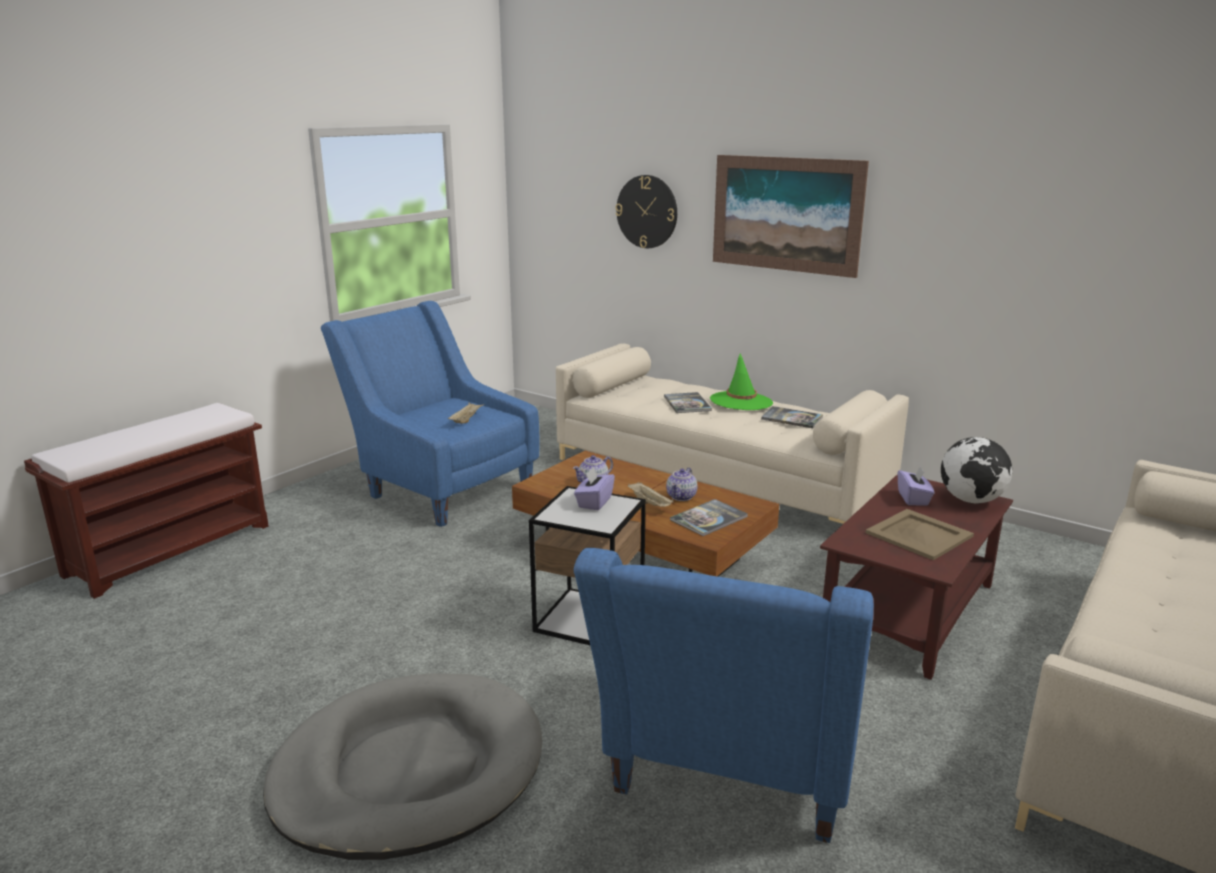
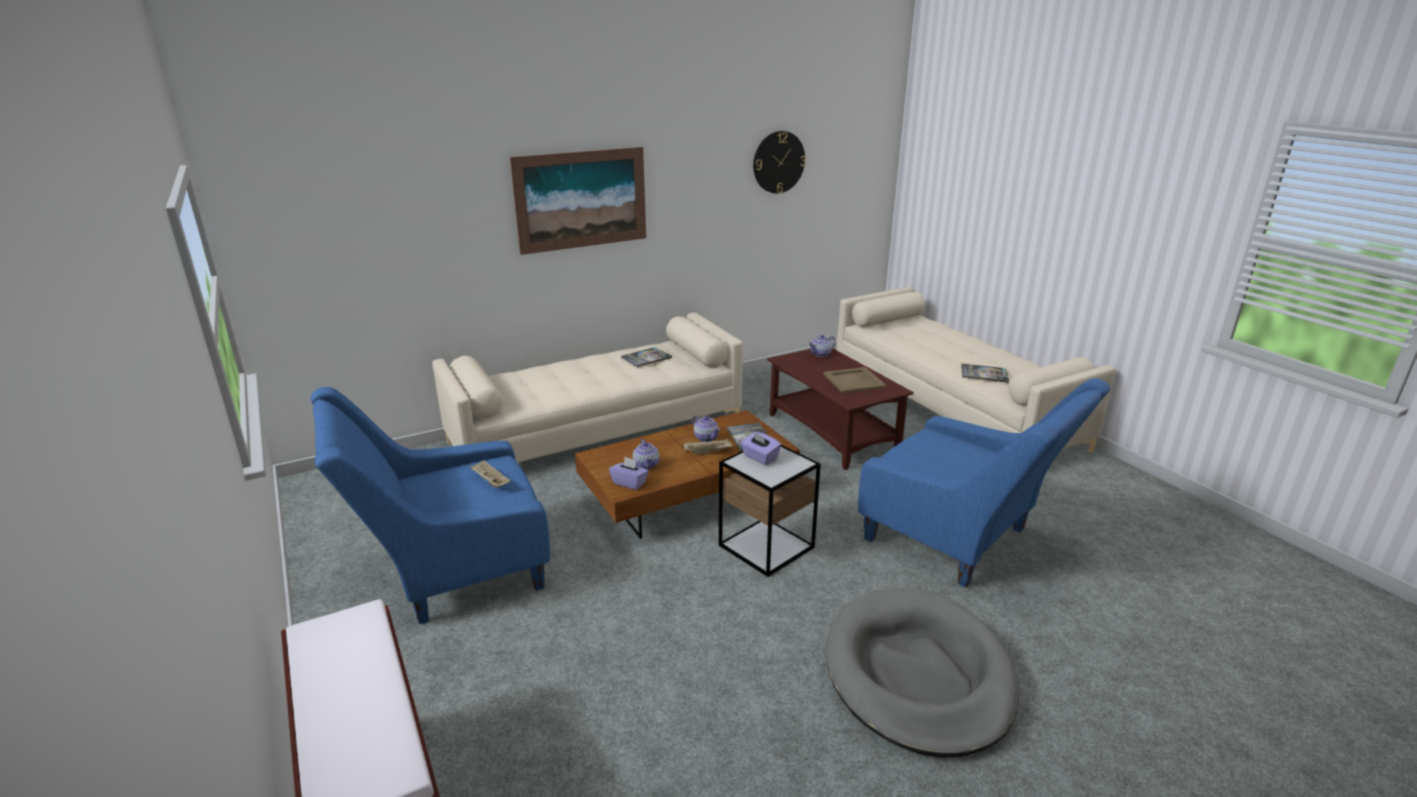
camera: 65 degrees left, 5 degrees up
(647, 211) = (436, 223): wall clock -> wall clock (778, 162)
(687, 404) = (570, 382): book -> book (984, 374)
(741, 401) = (591, 363): green hat -> none
(913, 499) = (807, 366): purple tissue box -> purple tissue box (629, 483)
(971, 500) = (821, 354): globe -> teapot

